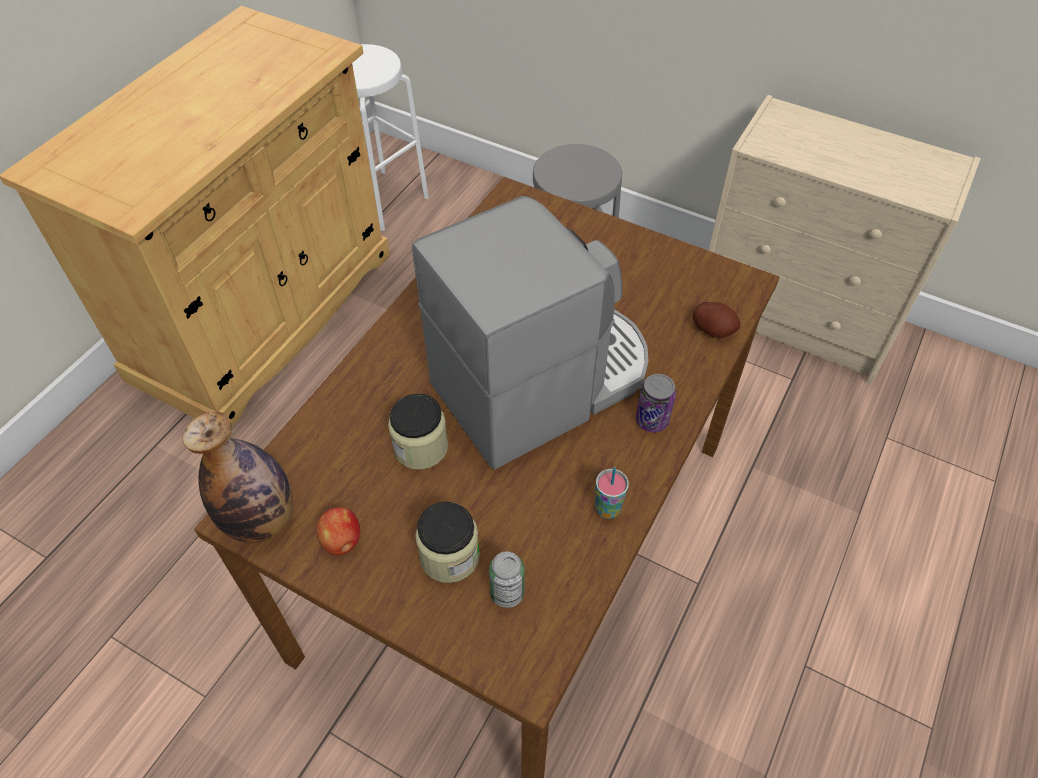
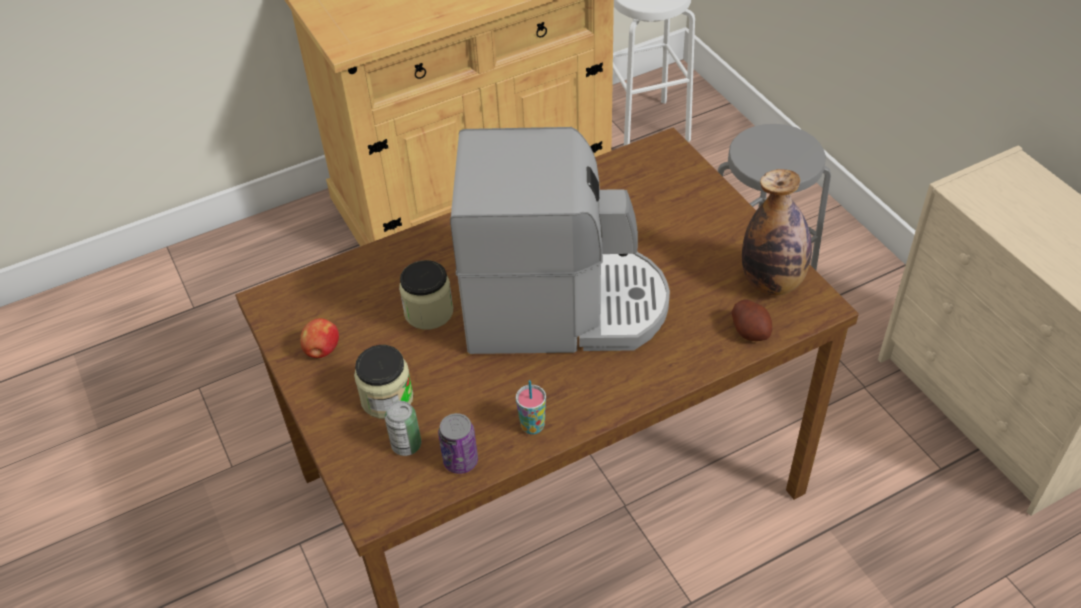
camera: 35 degrees right, 5 degrees down
(261, 520) = (281, 309): bottle -> bottle (772, 282)
(652, 420) = (628, 378): can -> can (460, 461)

